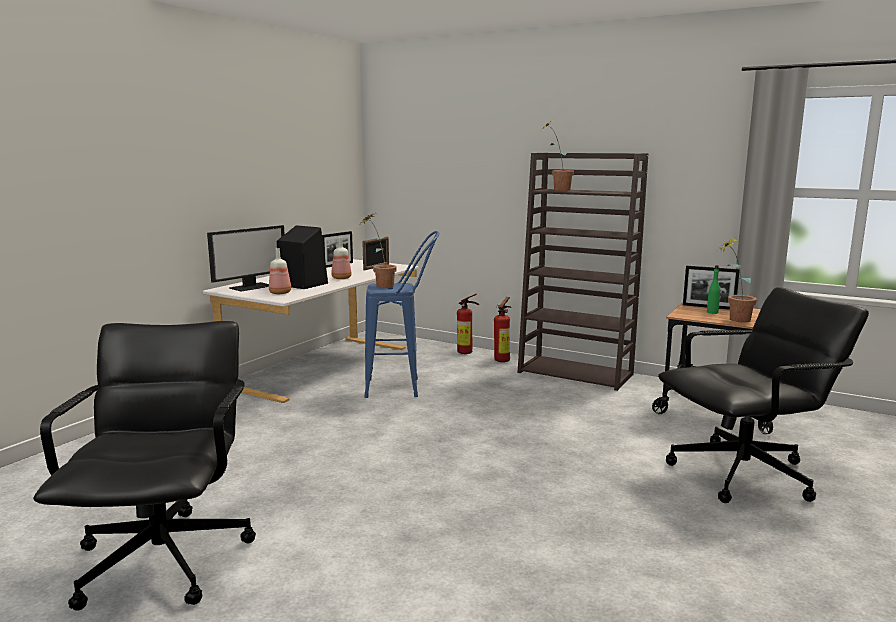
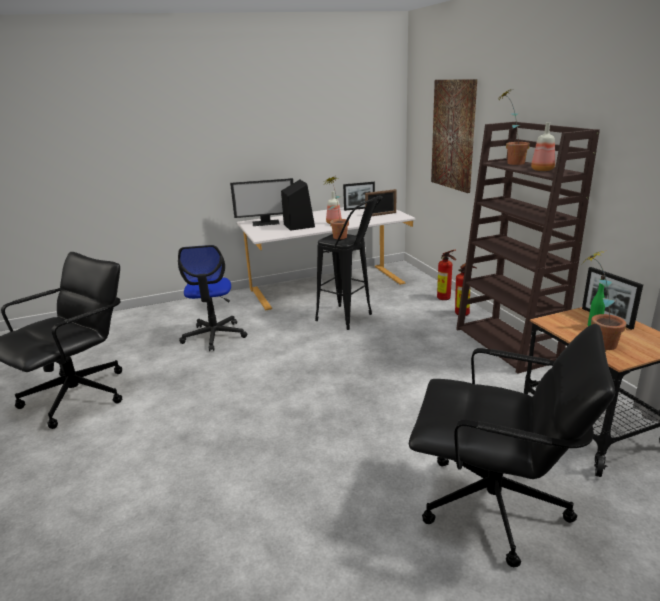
camera: 40 degrees right, 10 degrees up
(259, 442) = (214, 336): none -> office chair
(281, 293) = (270, 232): bottle -> bottle (543, 170)
(403, 388) = (351, 319): blue stool -> black stool
(450, 173) = (453, 135): none -> picture

